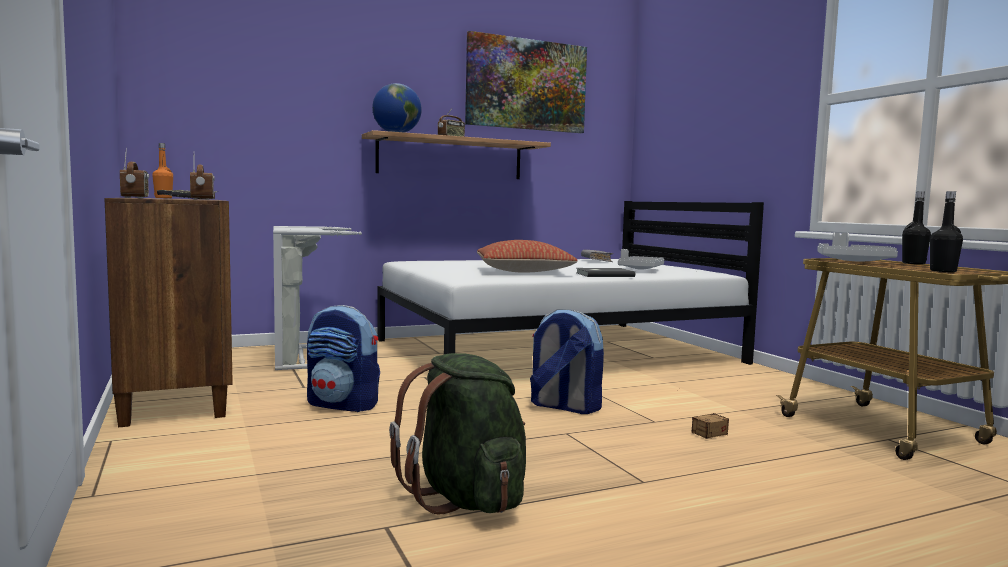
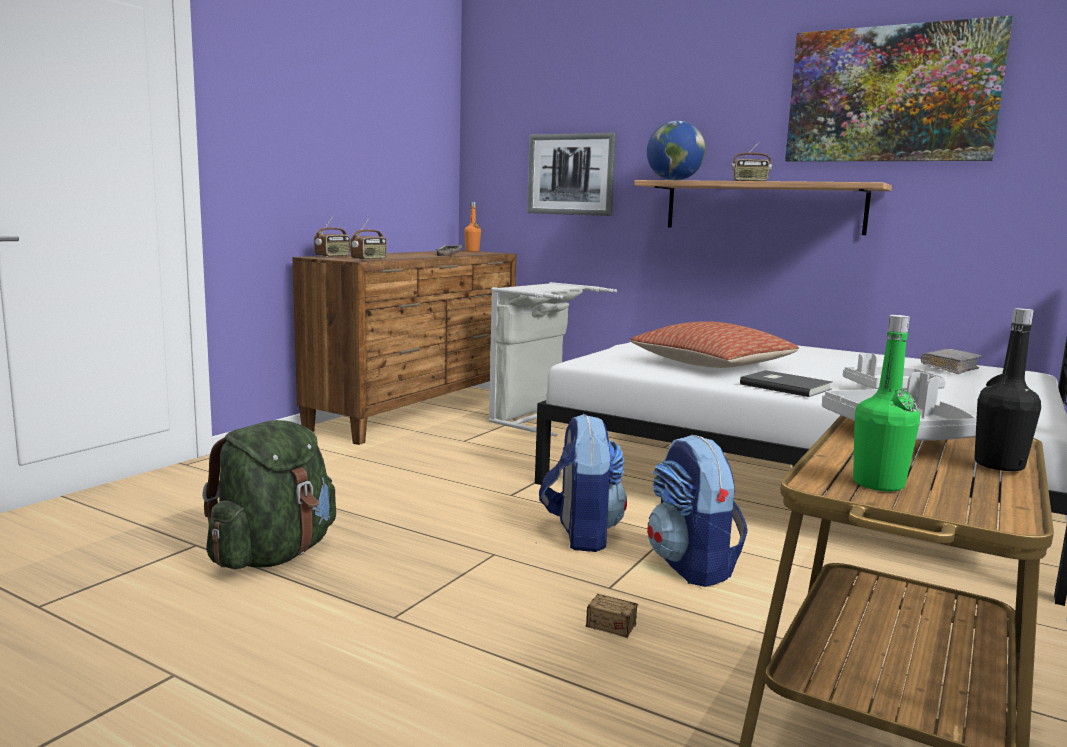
camera: 55 degrees right, 5 degrees up
(273, 121) = (571, 174): none -> picture
(343, 405) = (439, 463): backpack -> backpack (692, 566)
(943, 271) = (878, 484): black bottle -> green bottle

